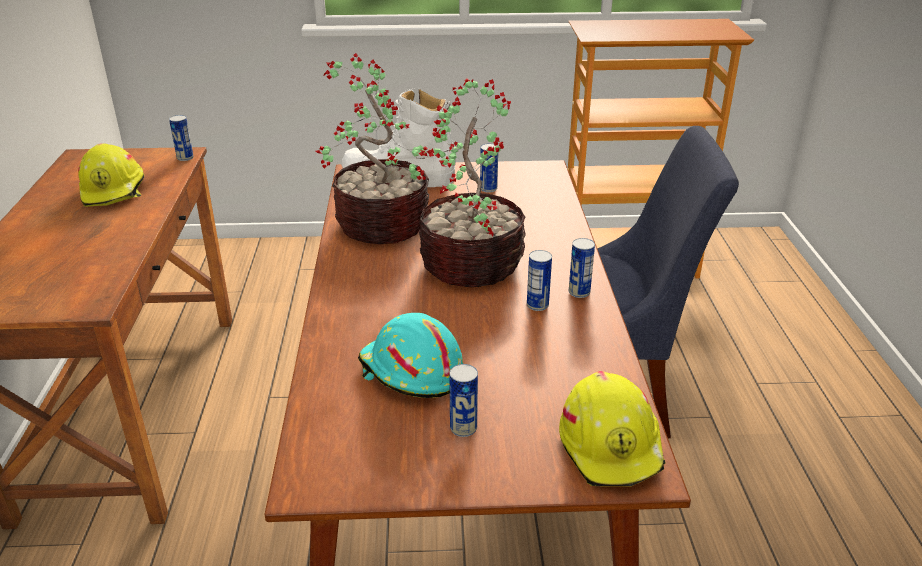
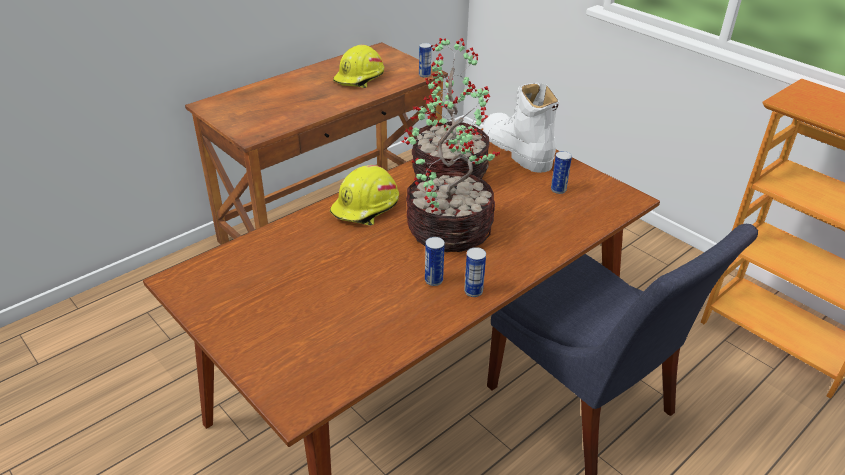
camera: 50 degrees right, 5 degrees up
(410, 372) = (303, 265): turquoise hard hat -> none
(463, 428) = (270, 311): can -> none
(612, 445) = (310, 381): yellow hard hat -> yellow hard hat (366, 208)

